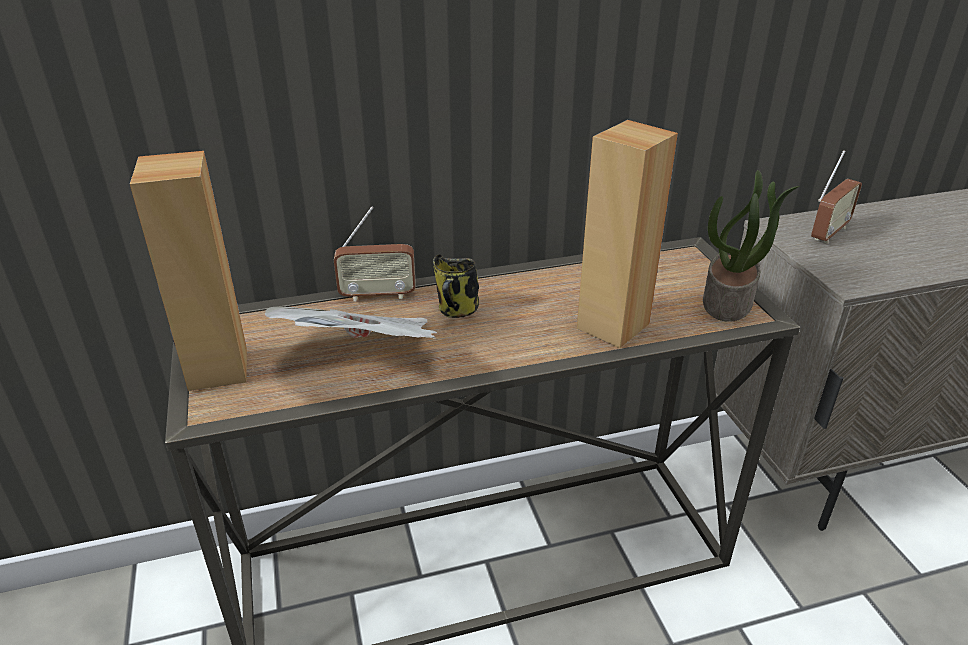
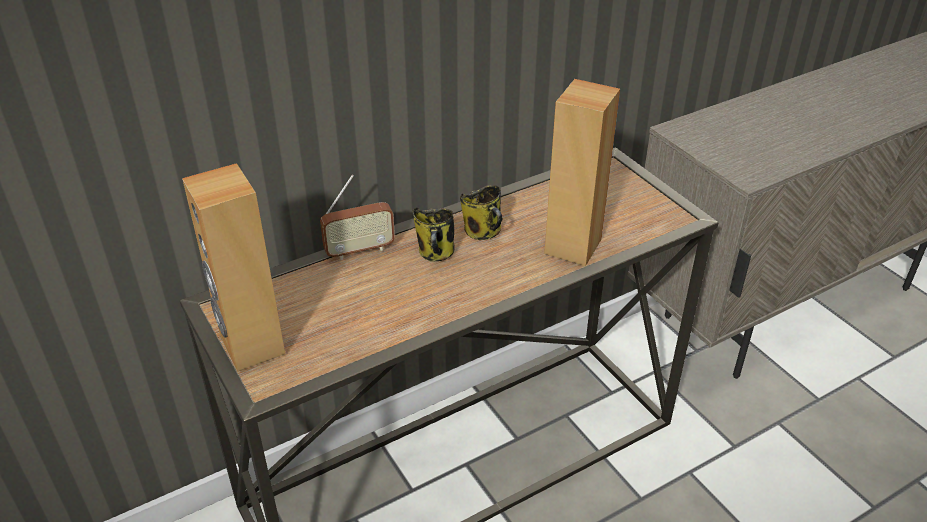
camera: 15 degrees left, 5 degrees up
(365, 358) = (377, 312): newspaper -> none
(518, 298) = (483, 232): none -> mug
(728, 302) = (657, 208): potted plant -> none
(828, 233) = (720, 131): radio -> none

